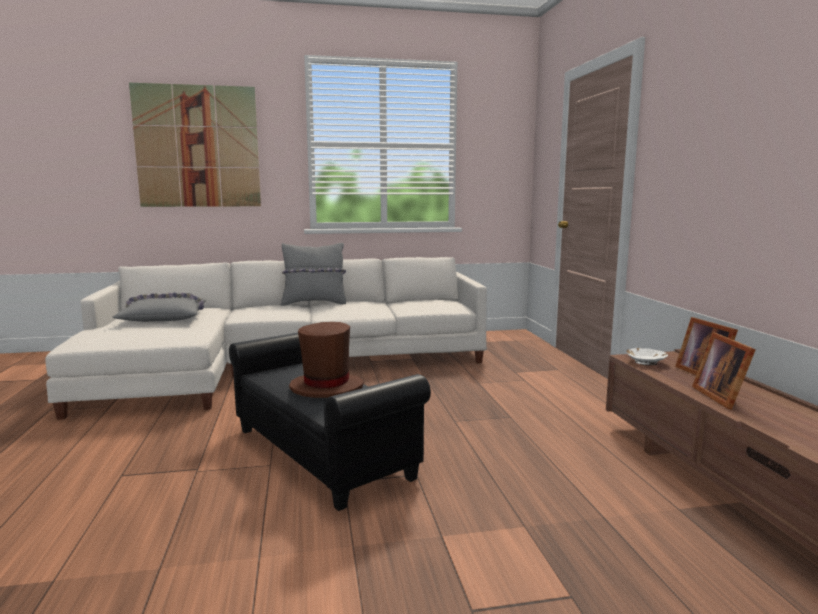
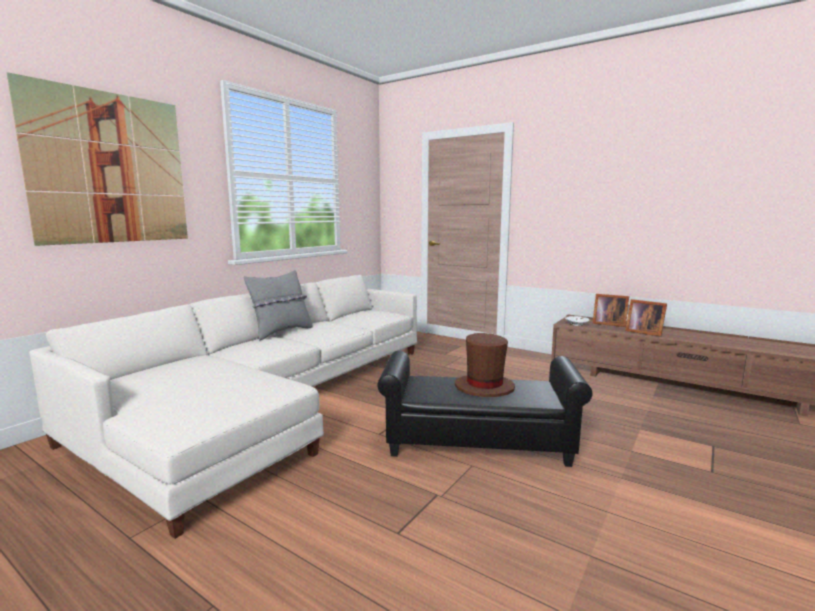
camera: 45 degrees left, 0 degrees up
(165, 317) = (192, 377): grey pillow -> none

